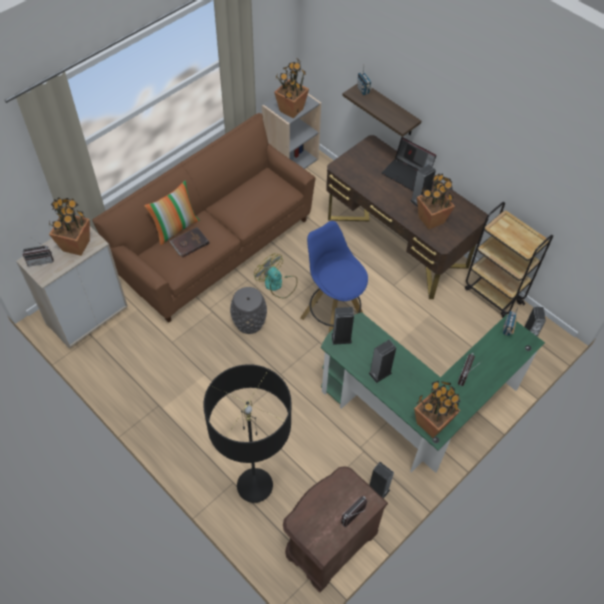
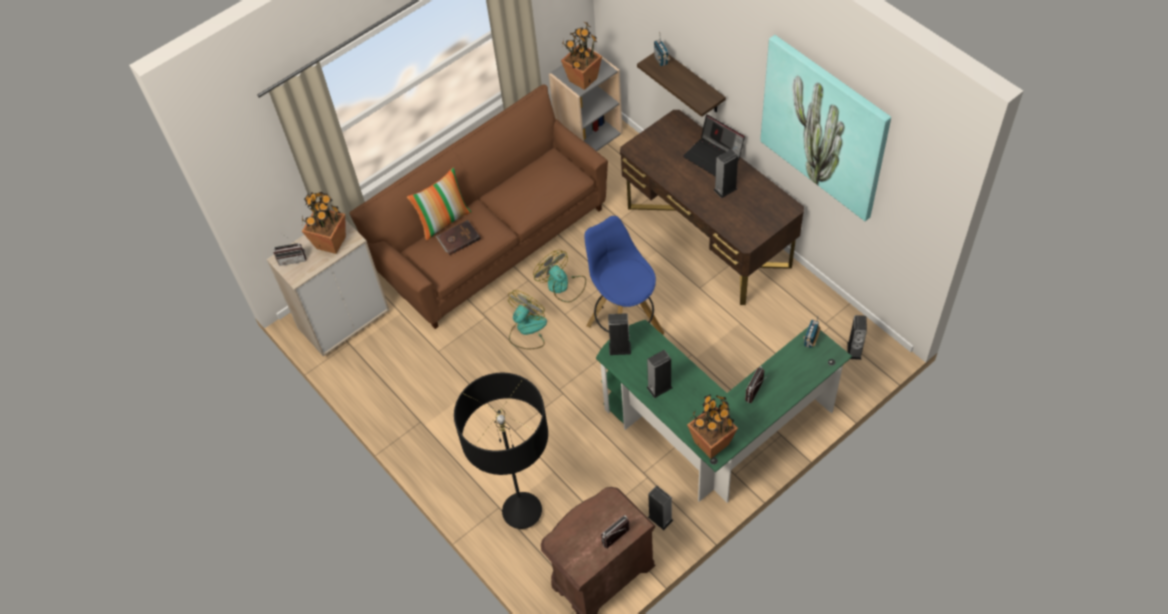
camera: 10 degrees right, 0 degrees up
(249, 322) = (527, 330): grey stool -> fan
(431, 219) = (736, 212): potted plant -> none
(493, 296) = (818, 302): brown cart -> none
(521, 141) = (824, 127): none -> picture

